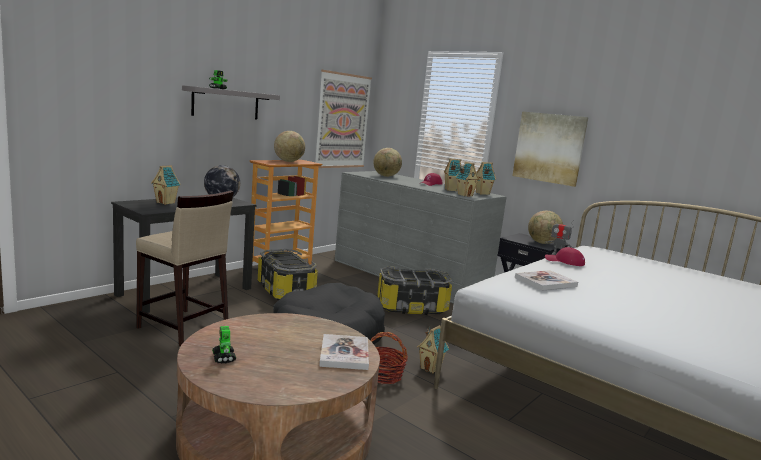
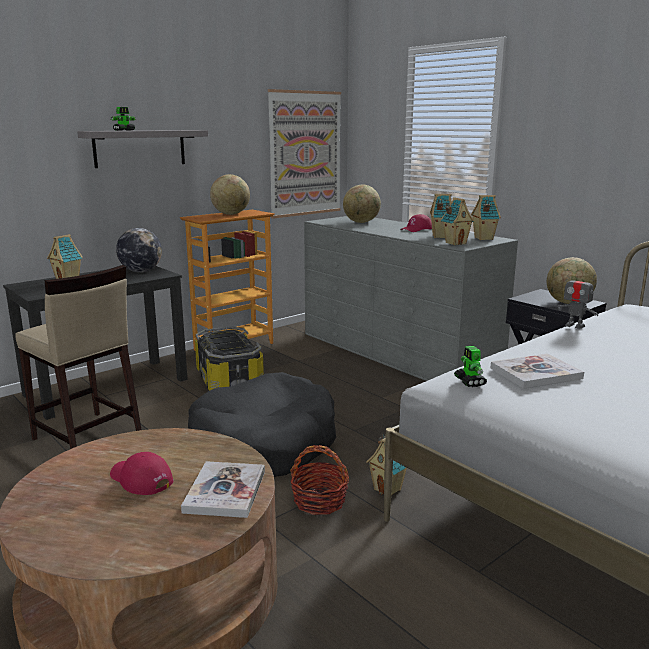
camera: 10 degrees right, 5 degrees up
(224, 358) = (61, 502): toy robot -> toy robot (470, 382)
(411, 307) = (387, 397): storage box -> none
(549, 148) = (575, 167): picture -> none
(564, 261) = (581, 335): red cap -> red cap (140, 479)

